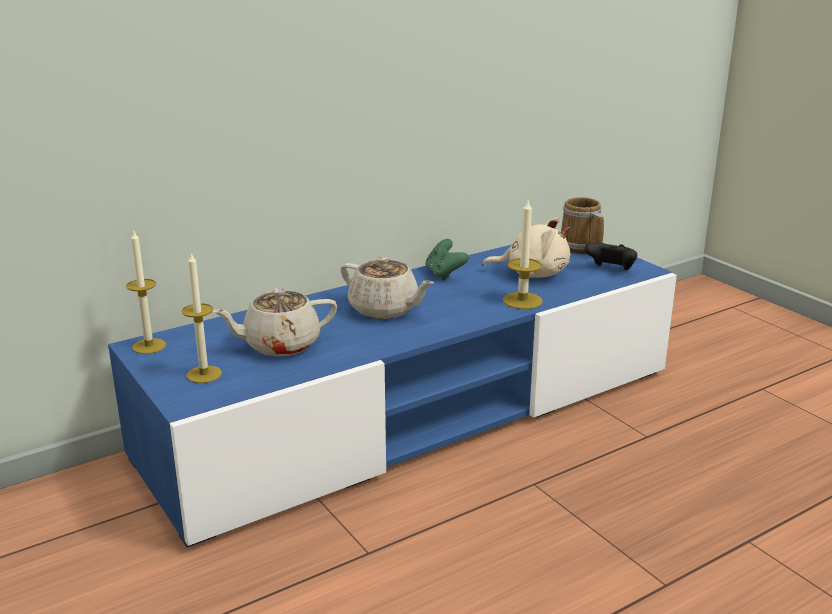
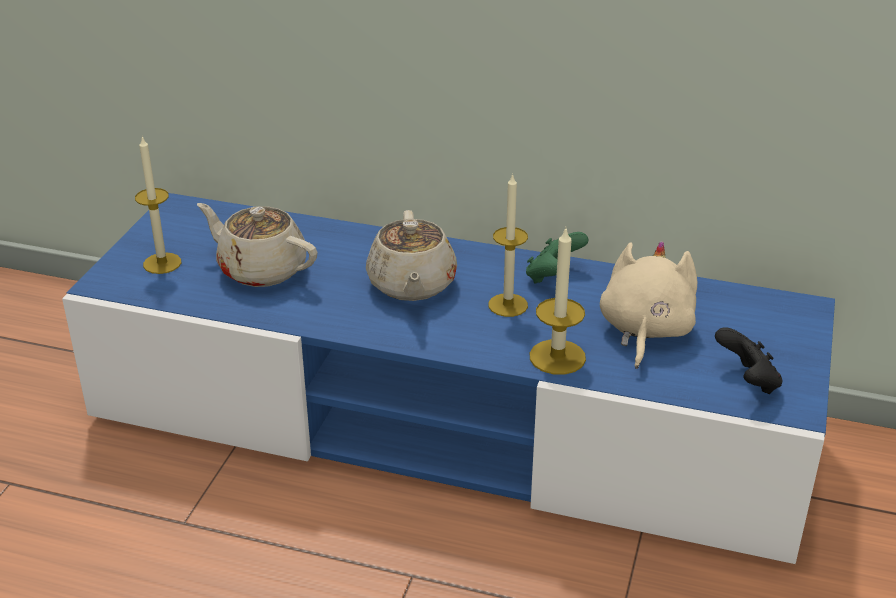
camera: 50 degrees right, 10 degrees up
(149, 346) = (182, 211): candle -> candle (508, 305)
(532, 273) = (644, 331): beige plush toy -> beige plush toy turned 135 degrees counterclockwise
(580, 248) = (780, 330): mug -> none

